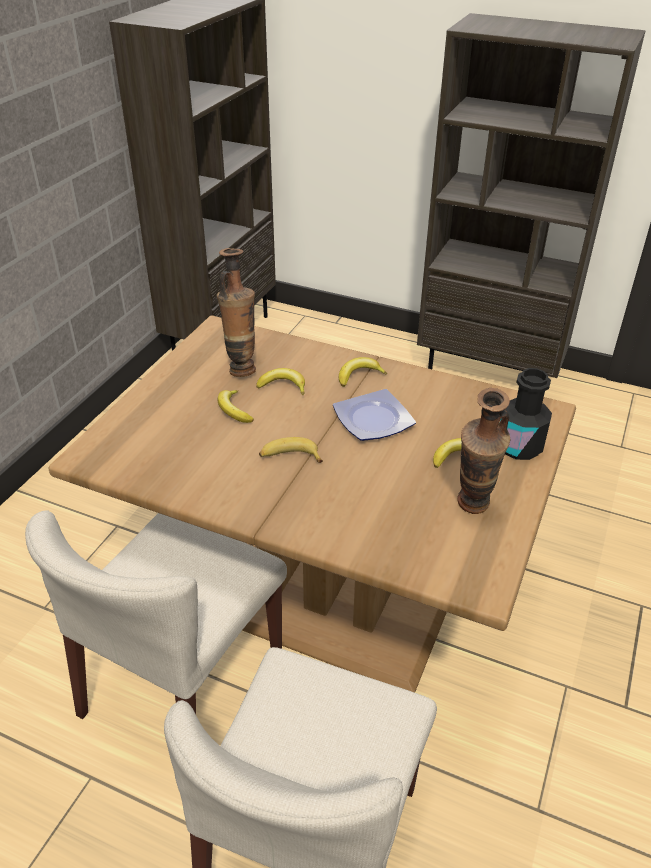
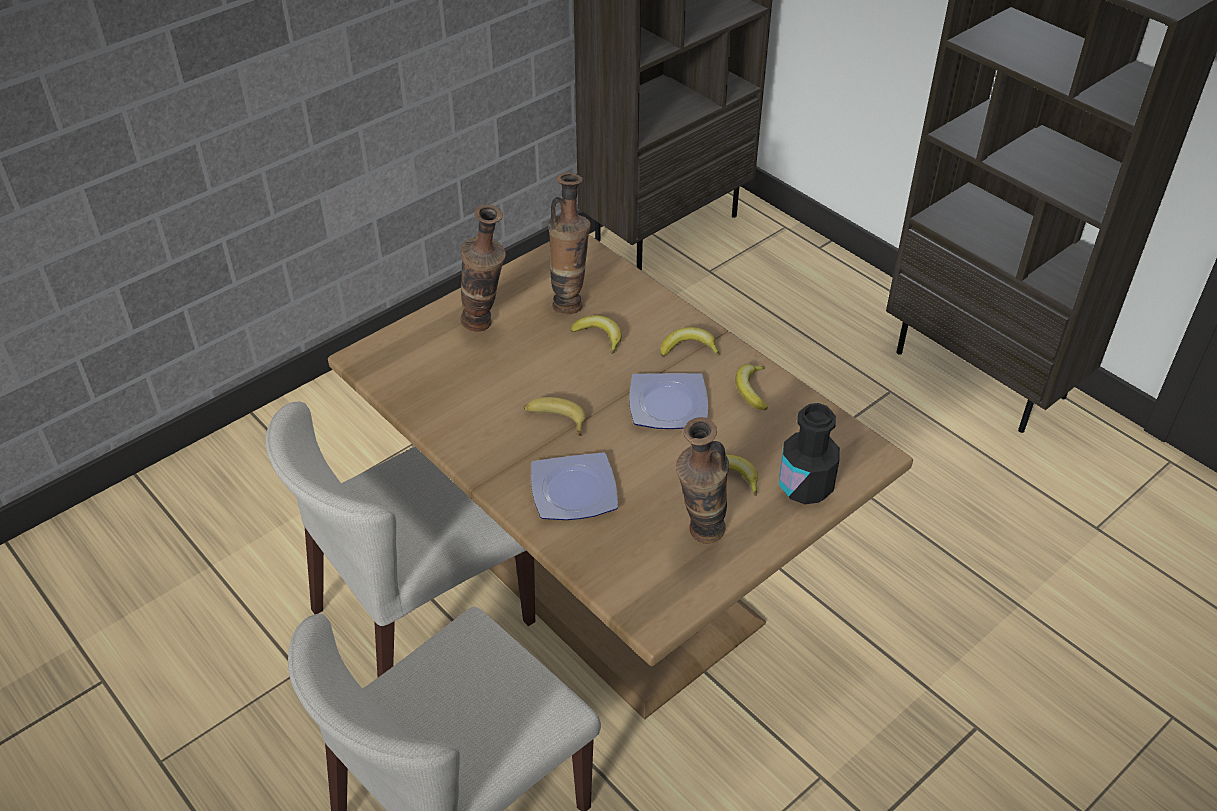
camera: 25 degrees right, 5 degrees up
(182, 403) = (486, 326): none -> vase
(234, 410) = (532, 350): banana -> banana (751, 390)
(346, 508) = (575, 492): none -> plate

